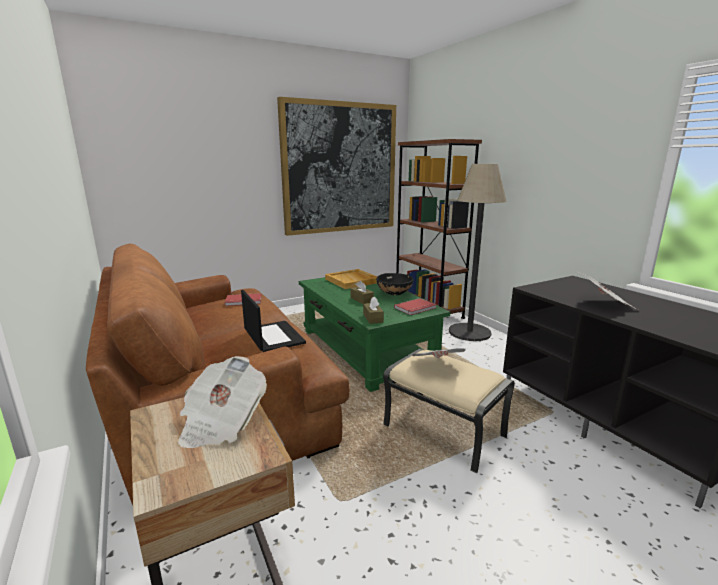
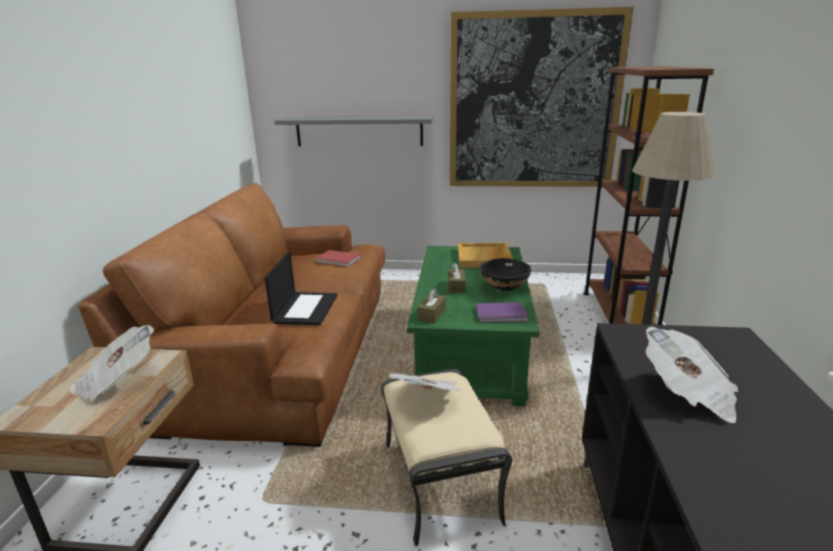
camera: 35 degrees right, 5 degrees up
(203, 194) = (359, 131): none -> grey shelf
(416, 308) = (501, 315): red book -> purple book

